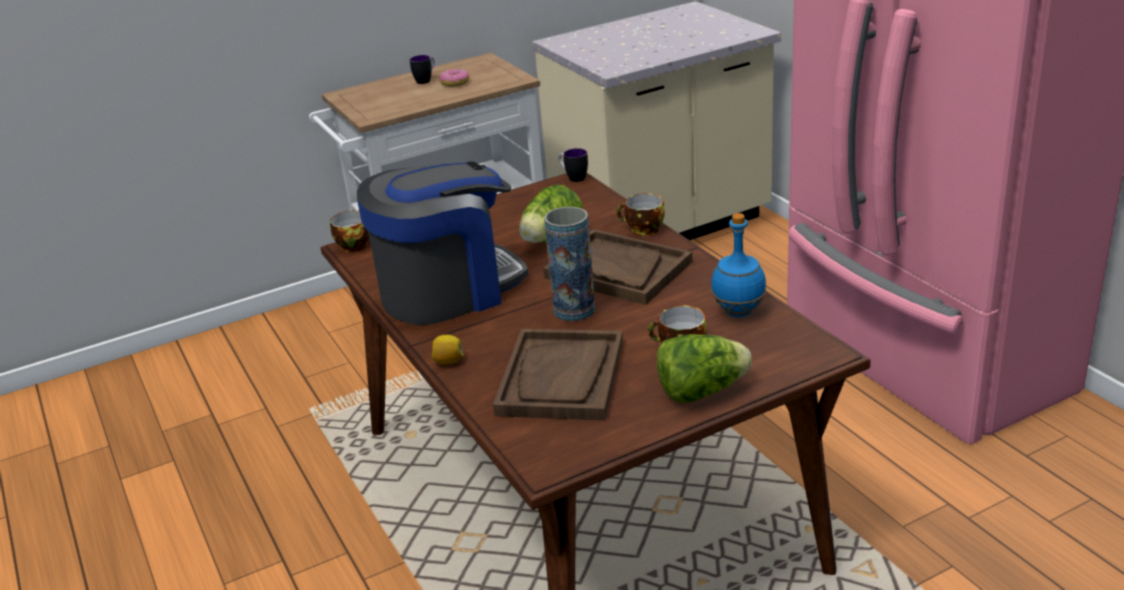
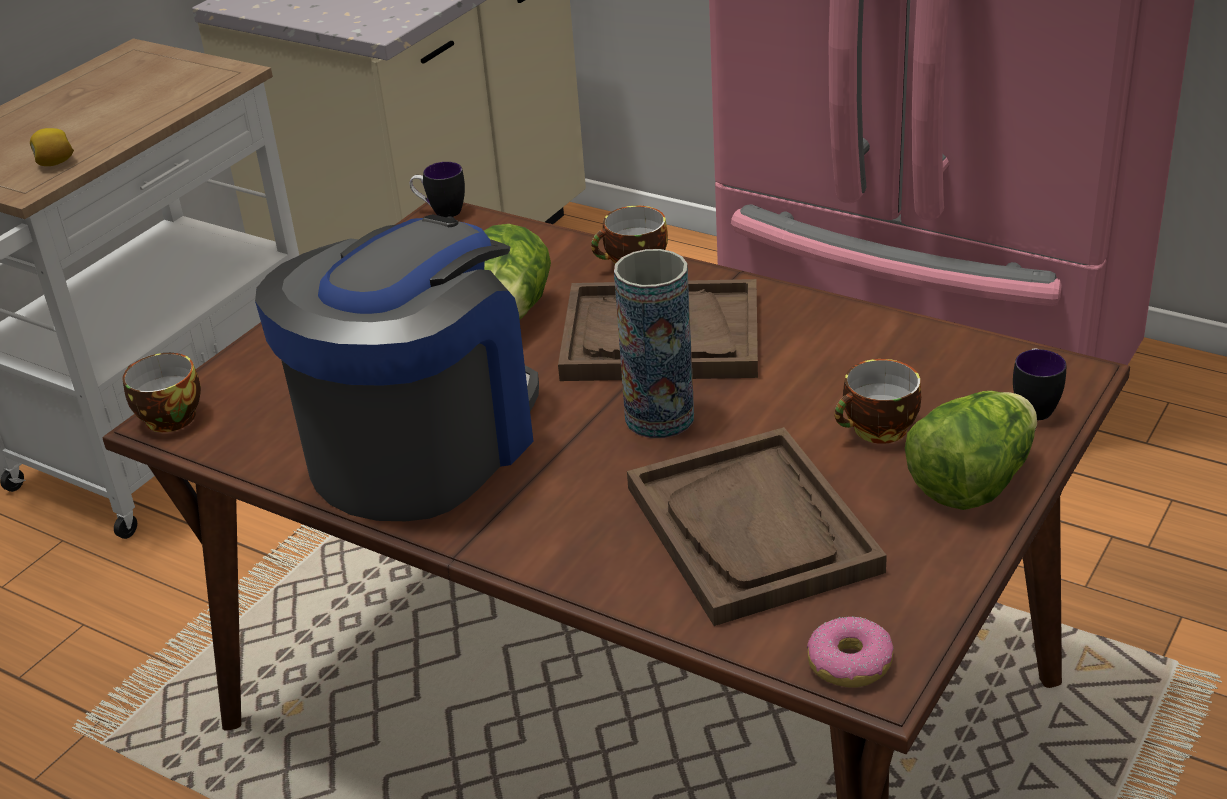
camera: 30 degrees left, 5 degrees up
(426, 80) = (64, 105): mug -> mug (1034, 405)
(448, 361) = (545, 562): lemon -> lemon (55, 163)
(455, 83) = (124, 99): donut -> donut (850, 663)
(739, 312) = (899, 350): blue bottle -> none

